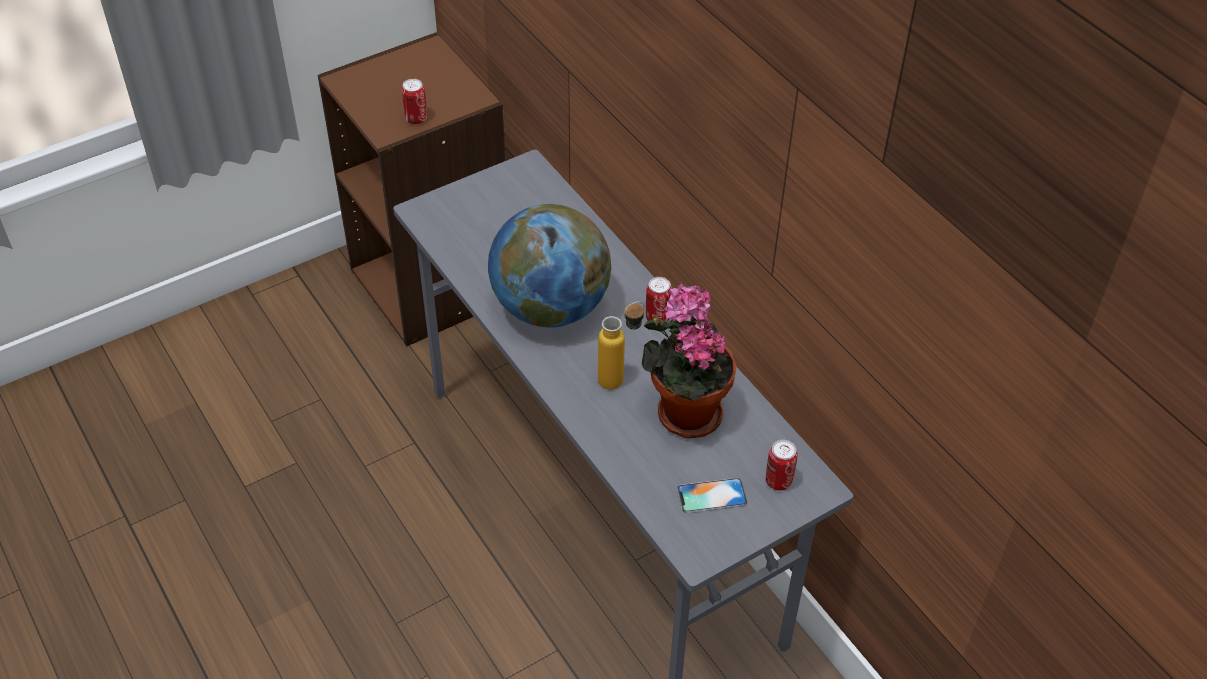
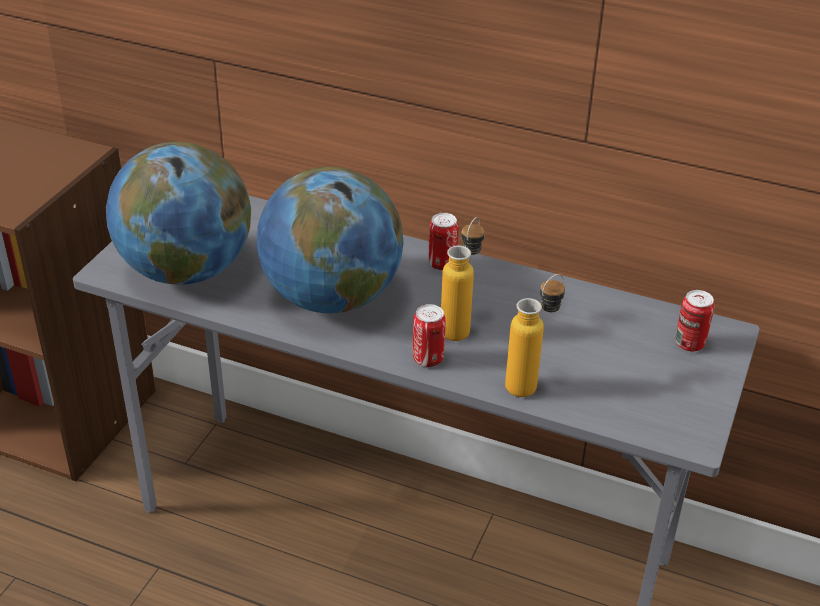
camera: 35 degrees left, 10 degrees down
(416, 119) = (34, 189): can -> can (428, 359)
(471, 235) = (186, 270): none -> globe
(625, 449) = (530, 382): none -> bottle
(684, 411) = (548, 327): potted plant -> none
(711, 495) = (649, 383): phone -> none

